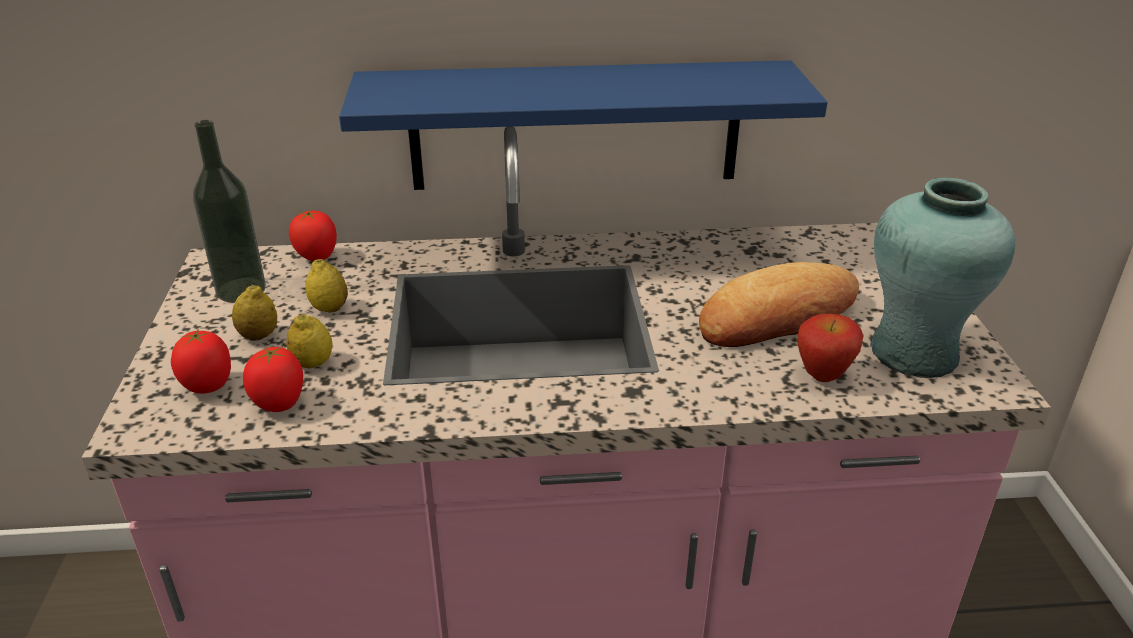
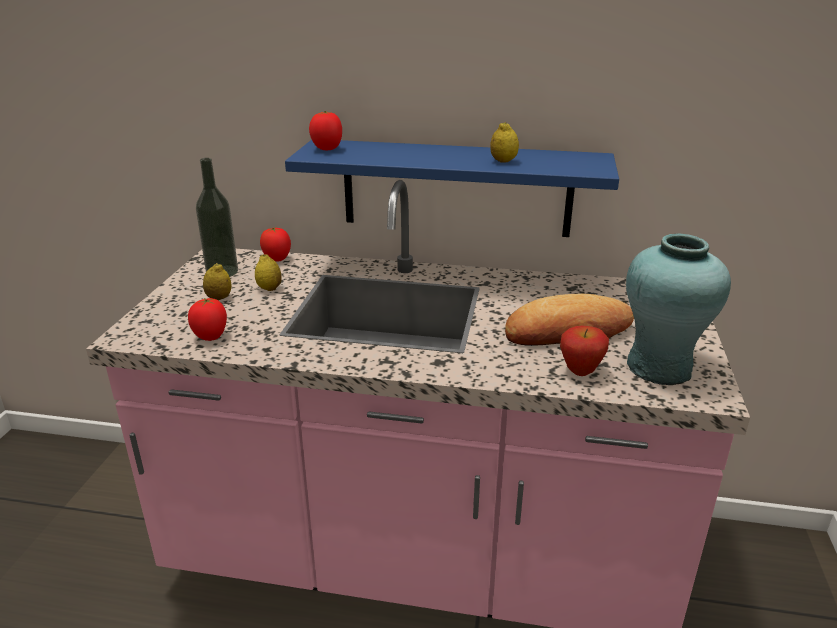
camera: 15 degrees right, 5 degrees down
(209, 387) = (175, 322): tomato -> tomato (327, 149)
(313, 363) = (243, 317): lemon -> lemon (503, 161)

